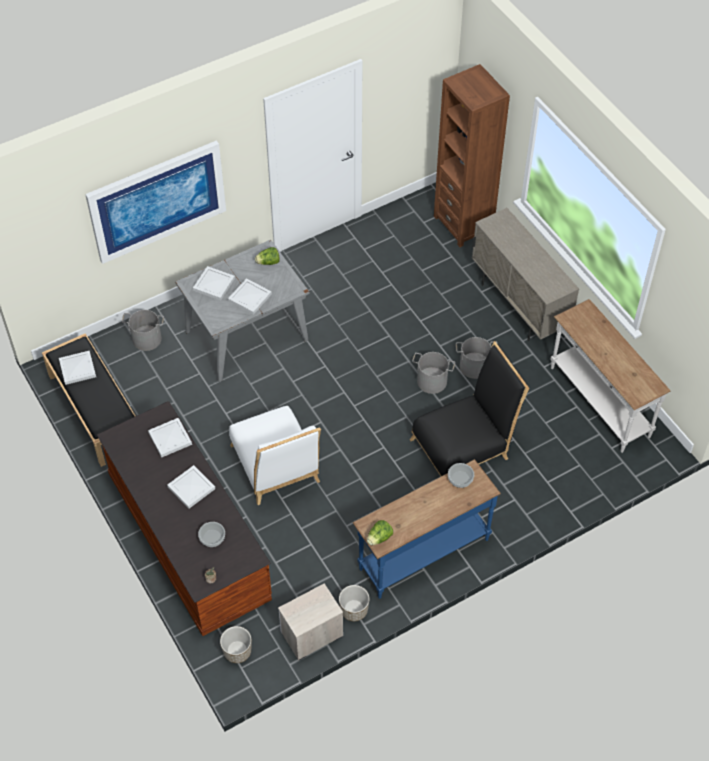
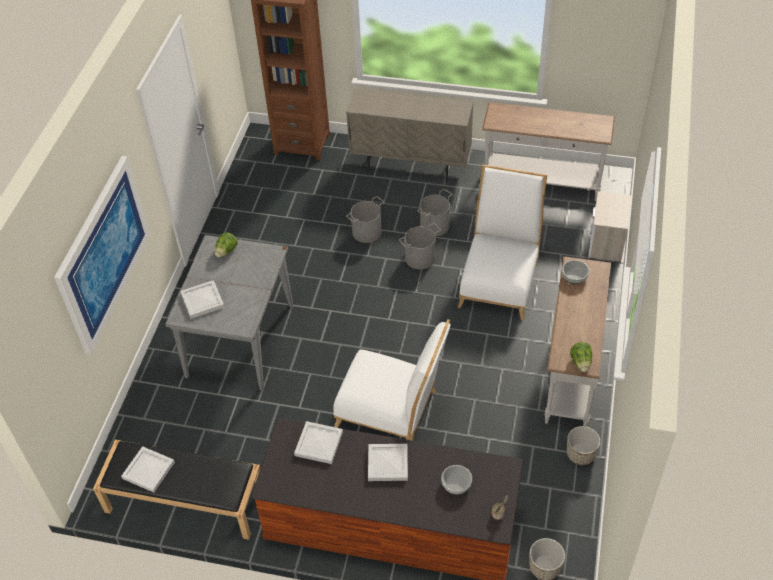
camera: 45 degrees left, 5 degrees down
(147, 338) = (158, 410): grey bucket -> grey bucket (366, 231)
(250, 297) = (246, 286): white tray -> none
(310, 634) = (576, 501): nightstand -> nightstand (606, 244)
(423, 553) = (570, 372): blue console table -> white console table
(464, 446) = (499, 280): black chair -> white chair

